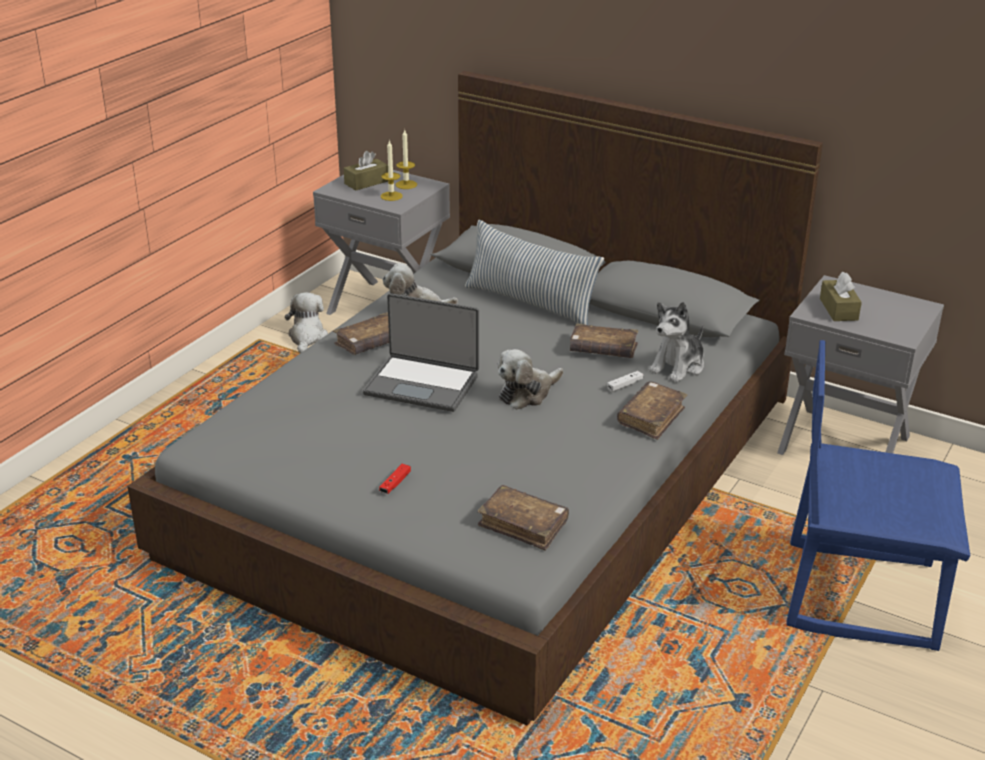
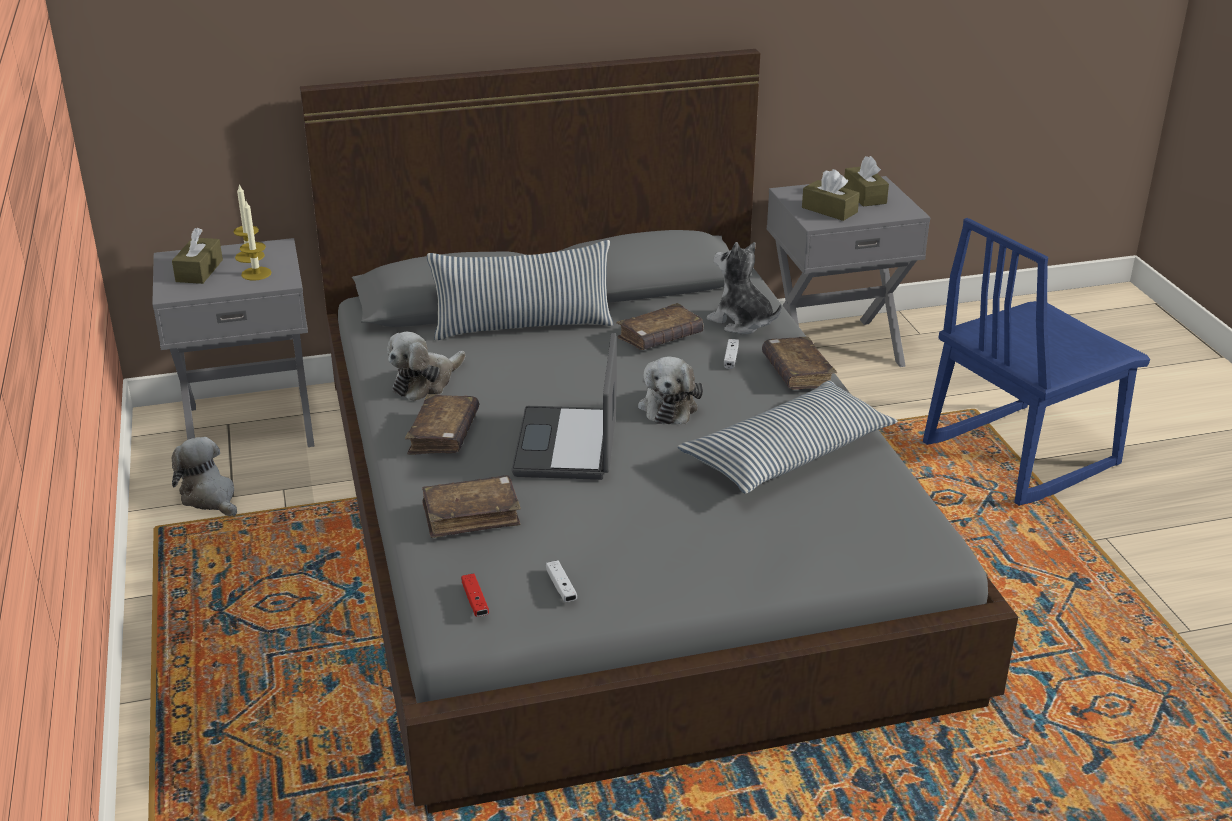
camera: 45 degrees left, 0 degrees up
(278, 457) = (561, 587): none -> white game controller
(395, 483) = (708, 545): red game controller -> red game controller (475, 601)
(422, 384) = (568, 445): laptop -> laptop turned 120 degrees clockwise
(523, 525) = (868, 514): brown book -> brown book (471, 515)
(544, 462) = (787, 454): none -> pillow
(678, 366) = (741, 322): plush toy -> plush toy turned 135 degrees clockwise
(891, 311) = (864, 195): none -> brown tissue box

